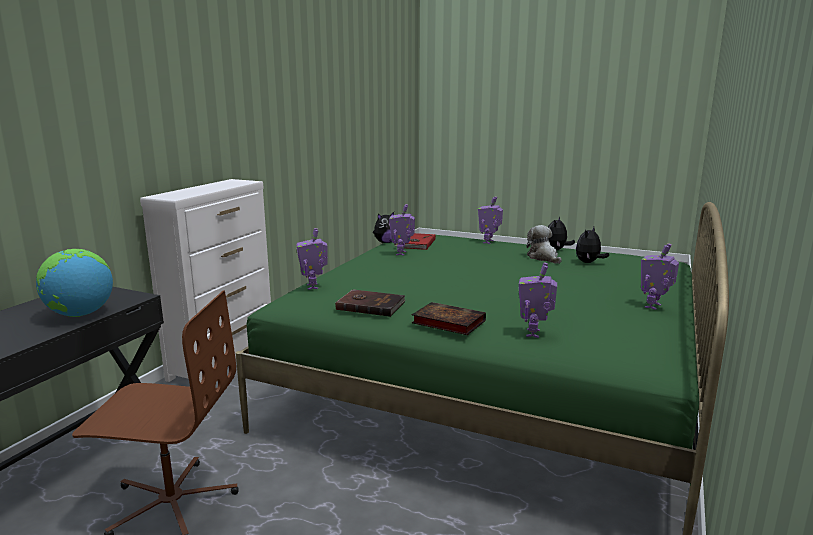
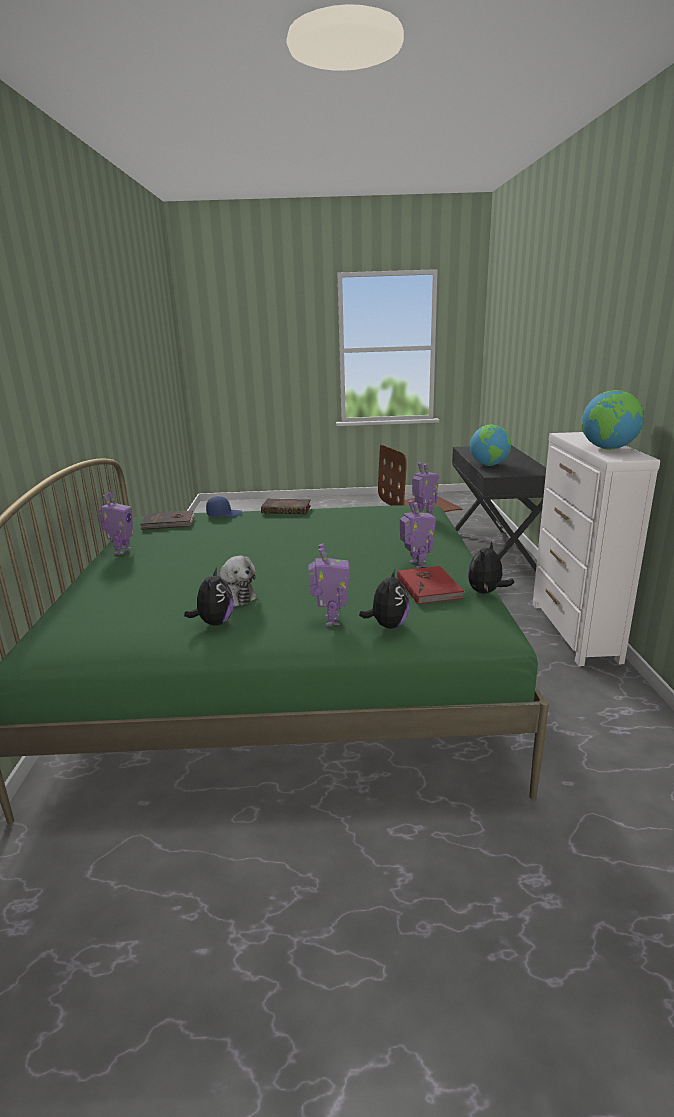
camera: 155 degrees right, 5 degrees up
(219, 185) = (608, 449): none -> globe
(370, 305) = (354, 509): brown book -> brown book (168, 523)
(534, 333) = (224, 514): toy robot -> blue cap
(588, 262) = (168, 599): plush toy -> plush toy (387, 625)

